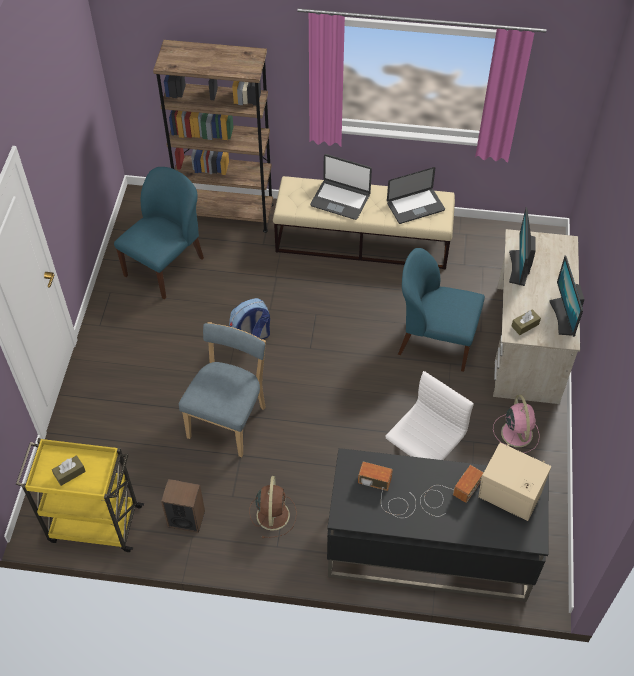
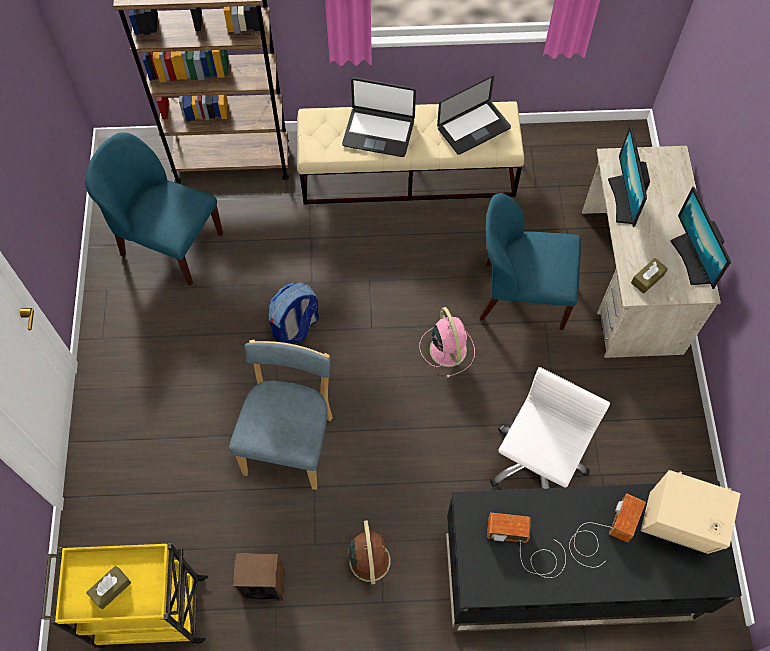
camera: 10 degrees left, 10 degrees up
(165, 266) = (170, 244): blue chair -> blue chair turned 90 degrees counterclockwise
(516, 432) = (640, 400): pink fan -> pink fan (447, 348)

